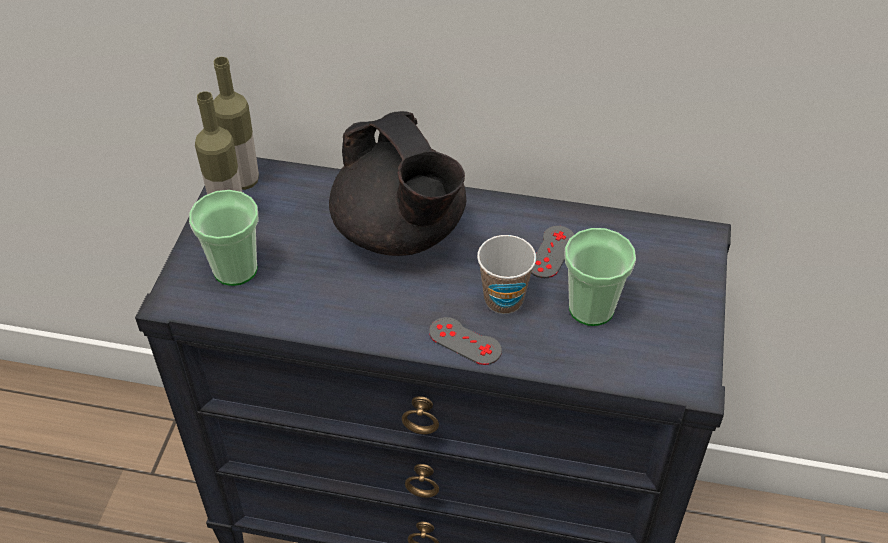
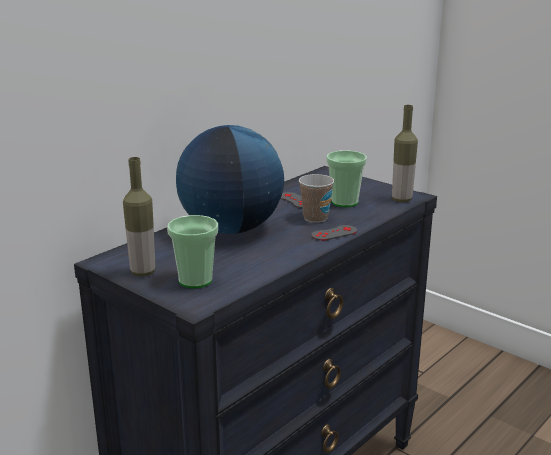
camera: 60 degrees left, 25 degrees down
(243, 181) = (117, 261): bottle -> bottle (401, 199)
(401, 232) = (231, 229): black teapot -> globe

